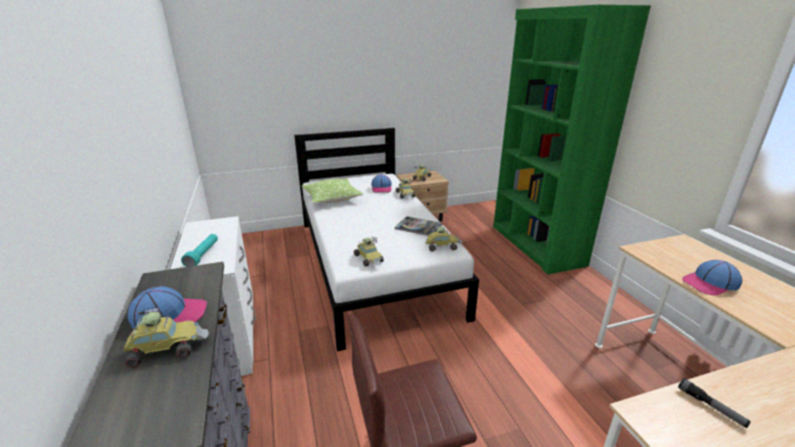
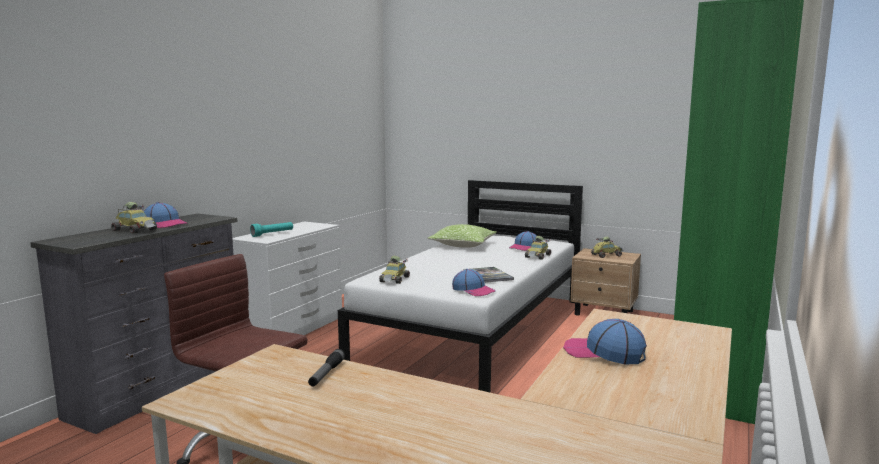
camera: 45 degrees right, 15 degrees down
(442, 246) = (473, 290): toy car -> cap

